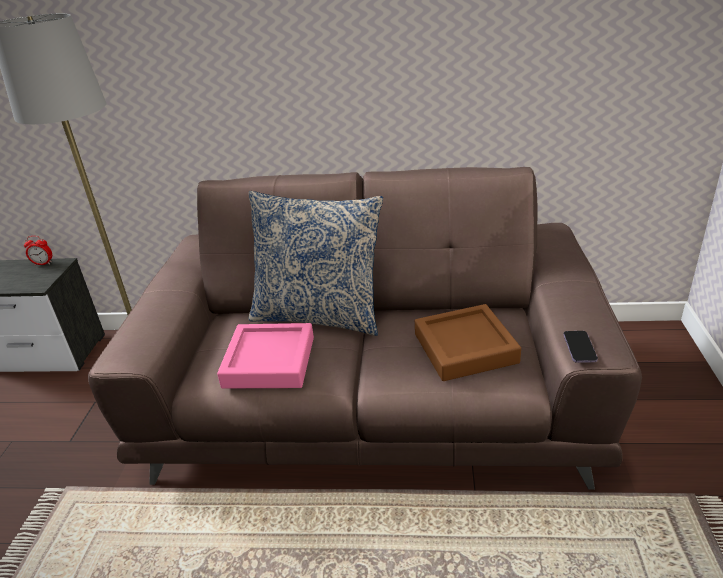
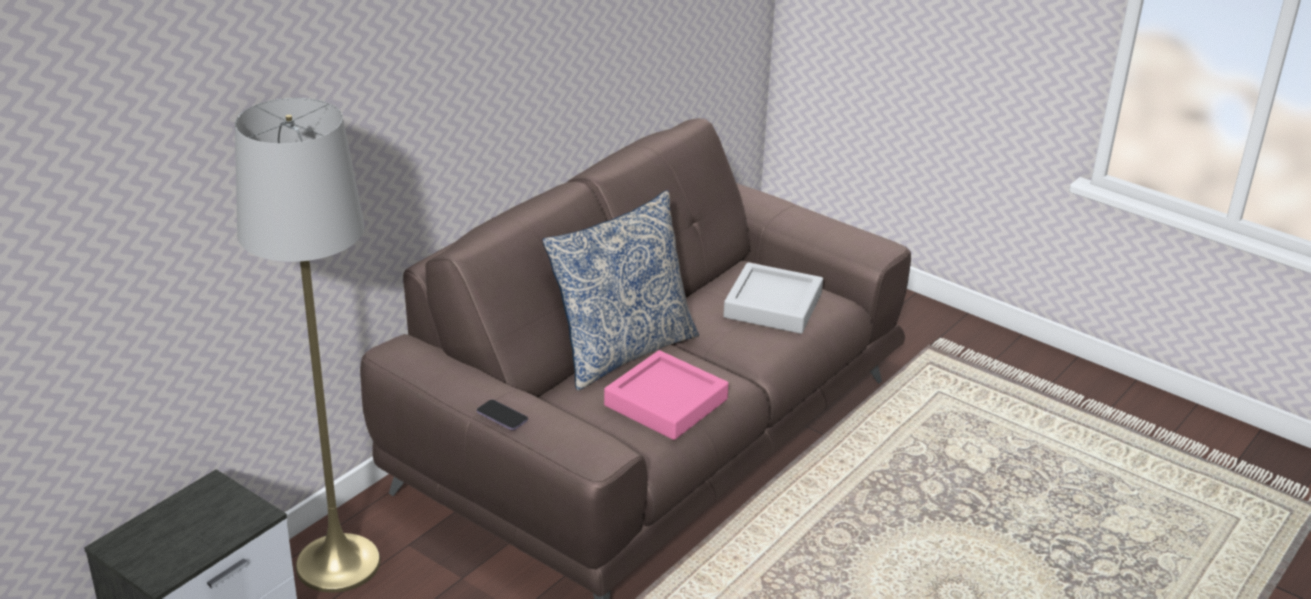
camera: 60 degrees left, 0 degrees up
(43, 263) = (187, 500): alarm clock -> none
(465, 348) = (773, 305): brown tray -> grey tray
(579, 348) = (867, 253): phone -> phone (502, 417)

